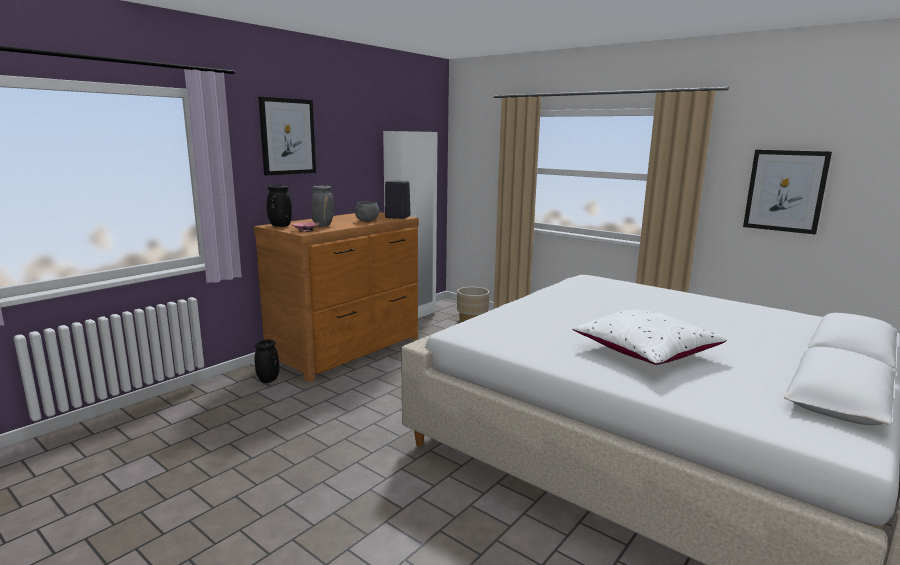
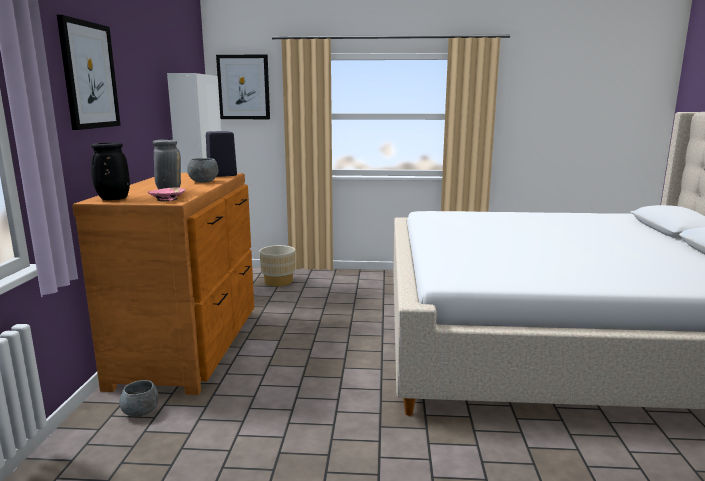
camera: 35 degrees left, 0 degrees up
(268, 380) = (141, 412): black vase -> grey bowl
(646, 352) = (599, 259): white pillow -> none
(785, 191) = (552, 121): picture -> picture (243, 87)

